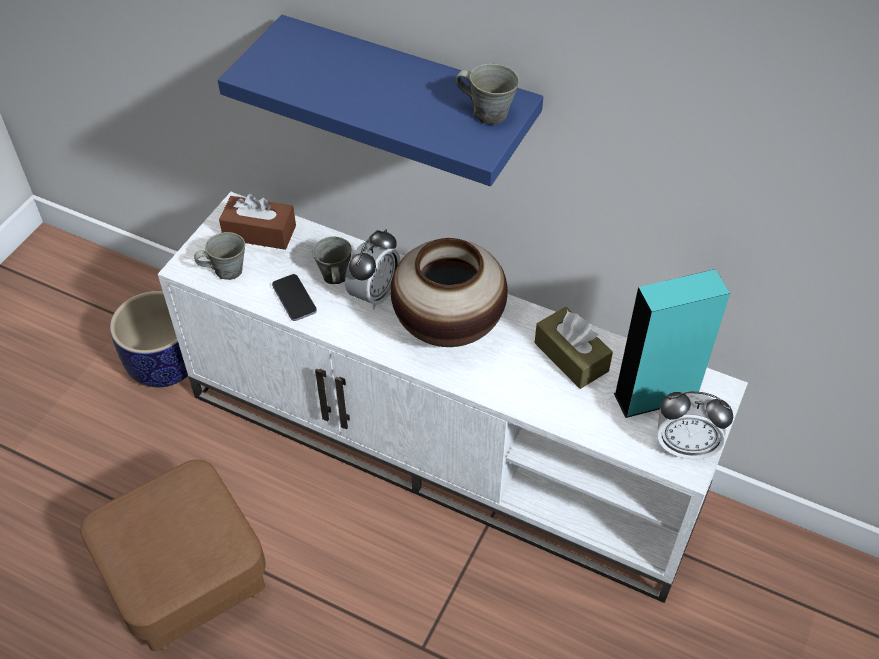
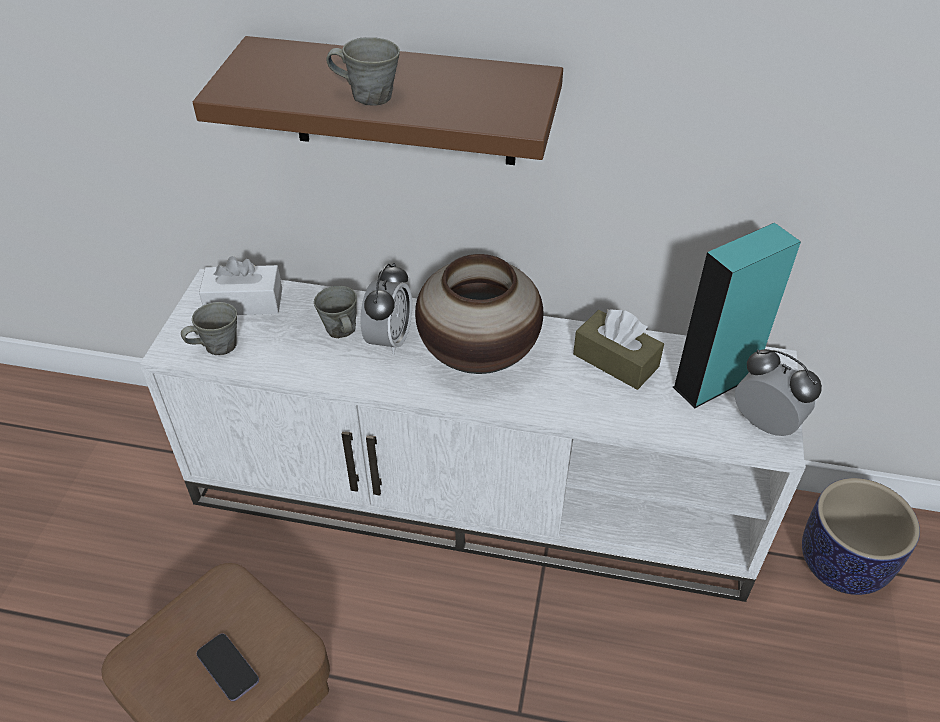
camera: 15 degrees left, 5 degrees down
(166, 365) = (152, 478): planter -> planter (843, 564)
(259, 232) = (244, 302): brown tissue box -> white tissue box
(294, 299) = (303, 360): phone -> phone (228, 668)
(409, 94) = (403, 102): blue shelf -> brown shelf
(488, 112) = (513, 89): grey mug -> grey mug (369, 96)
(685, 446) = (765, 423): alarm clock -> alarm clock turned 135 degrees counterclockwise

